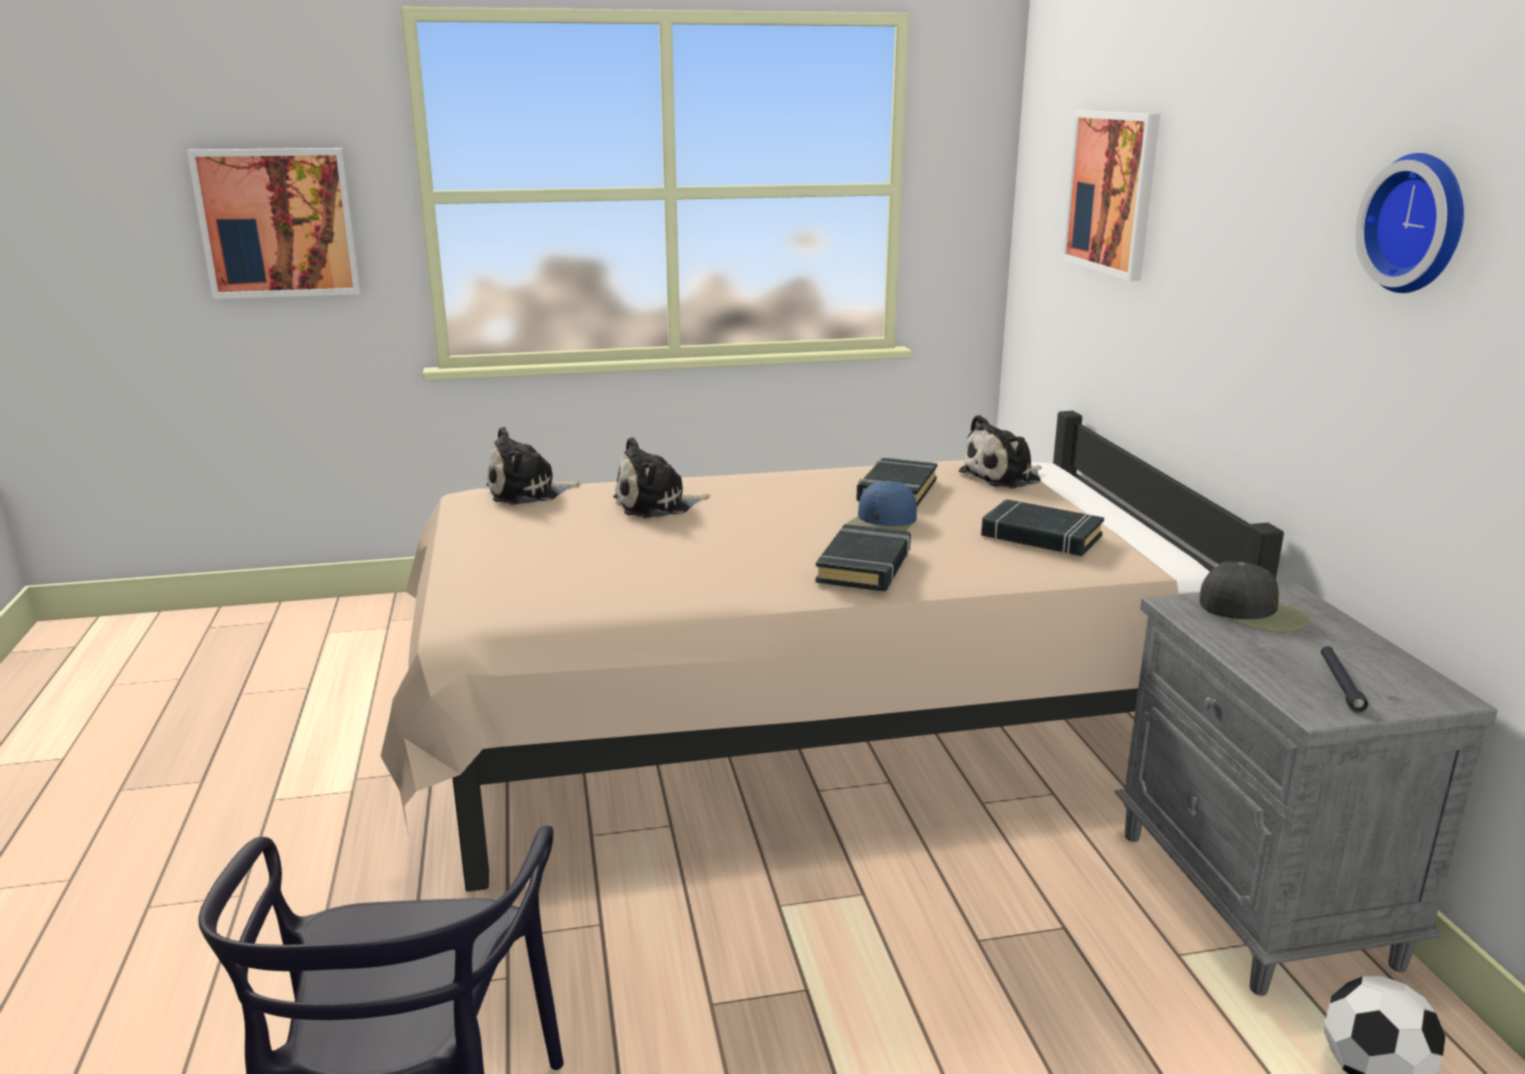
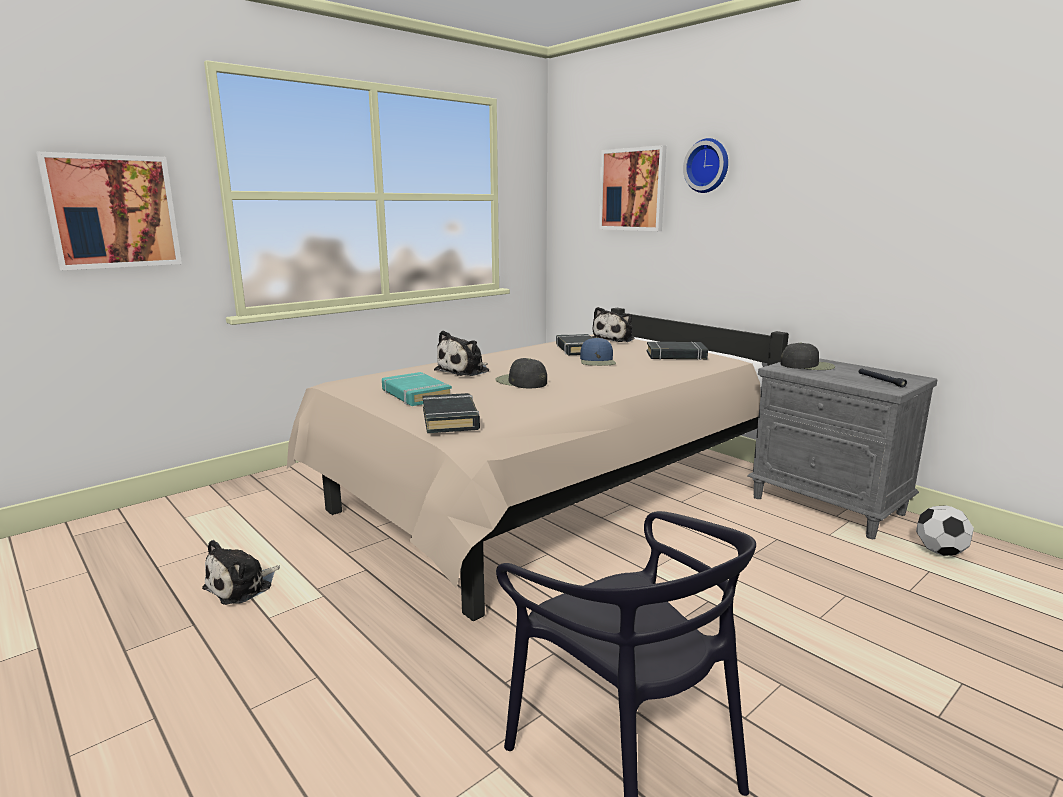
camera: 30 degrees left, 5 degrees down
(521, 539) = (415, 395): none -> turquoise book
(527, 492) = (372, 376): plush toy -> plush toy (242, 586)
(693, 544) = (521, 382): none -> black cap
(865, 566) = (624, 376): black book -> black book (450, 419)
(1419, 223) = (855, 174): wall clock -> wall clock (708, 166)

